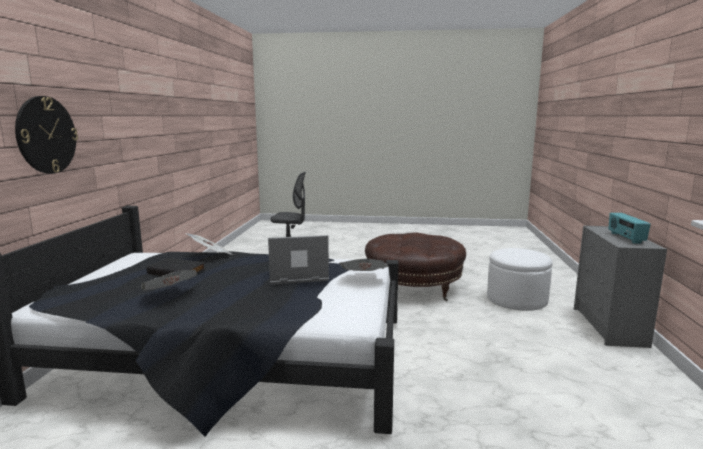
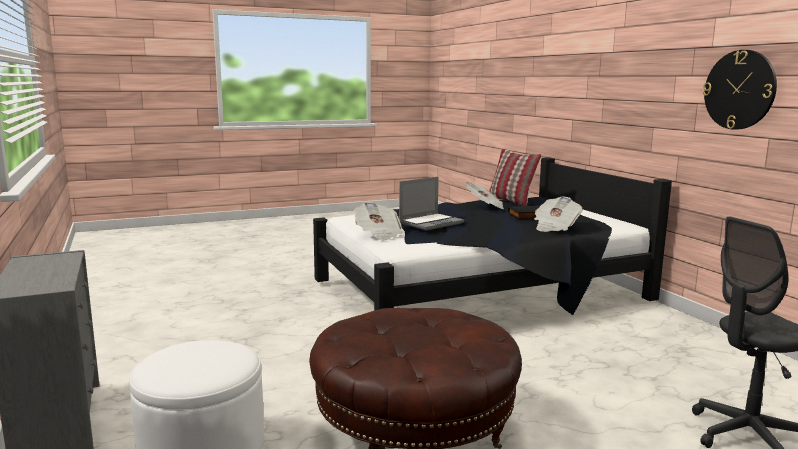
camera: 150 degrees right, 0 degrees up
(46, 135) = (611, 92): wall clock -> wall clock (739, 90)
(103, 301) = (510, 201): none -> pillow
(625, 238) = (41, 267): radio -> none

